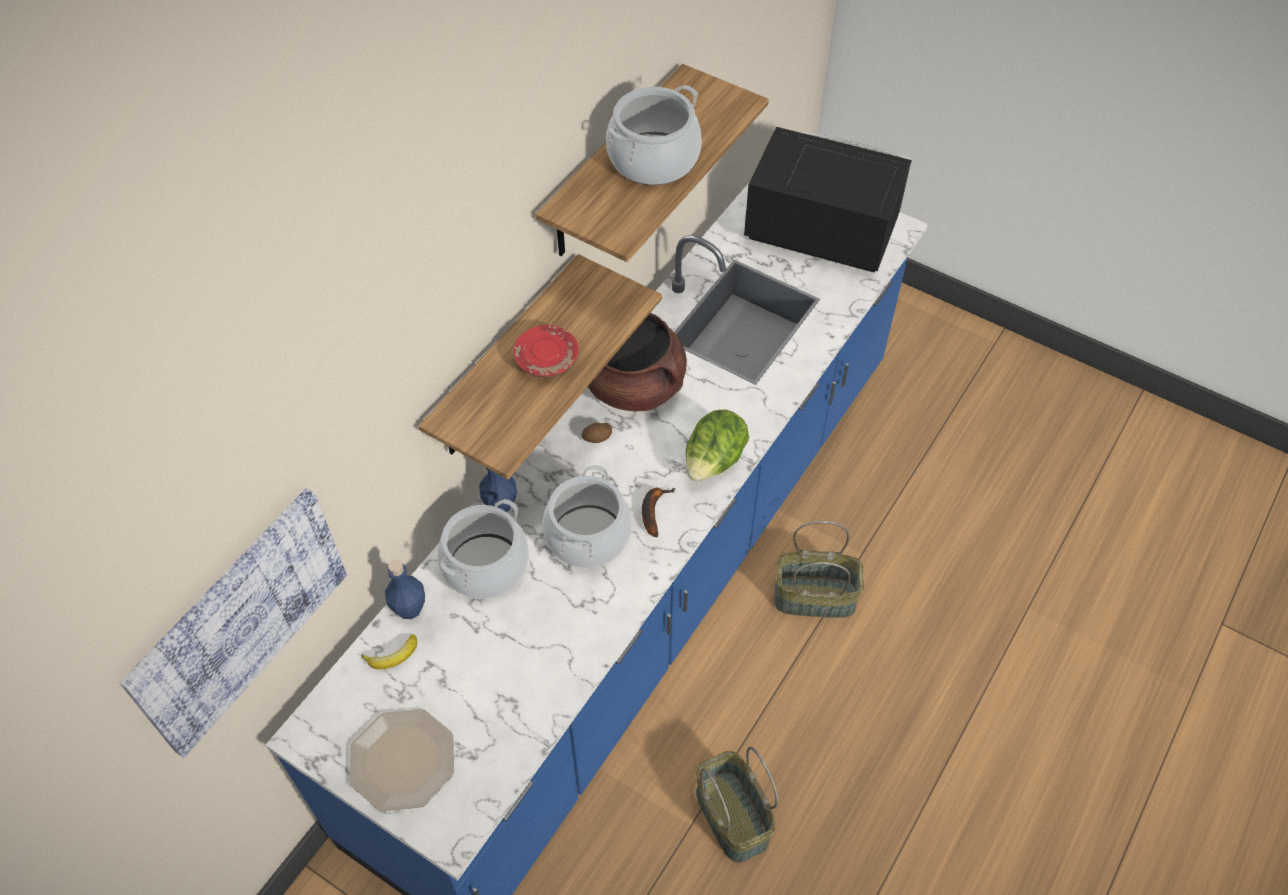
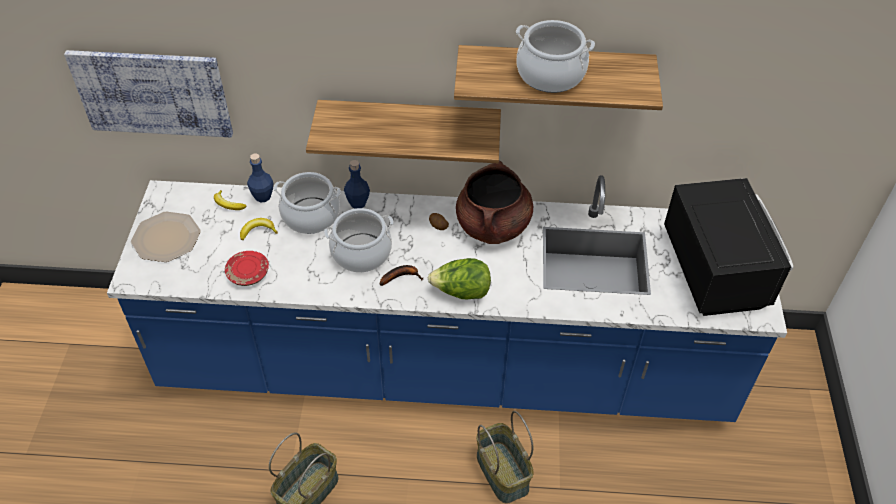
camera: 60 degrees right, 5 degrees down
(470, 638) = (258, 231): none -> banana
(547, 359) = (404, 130): red plate -> red plate (248, 273)

